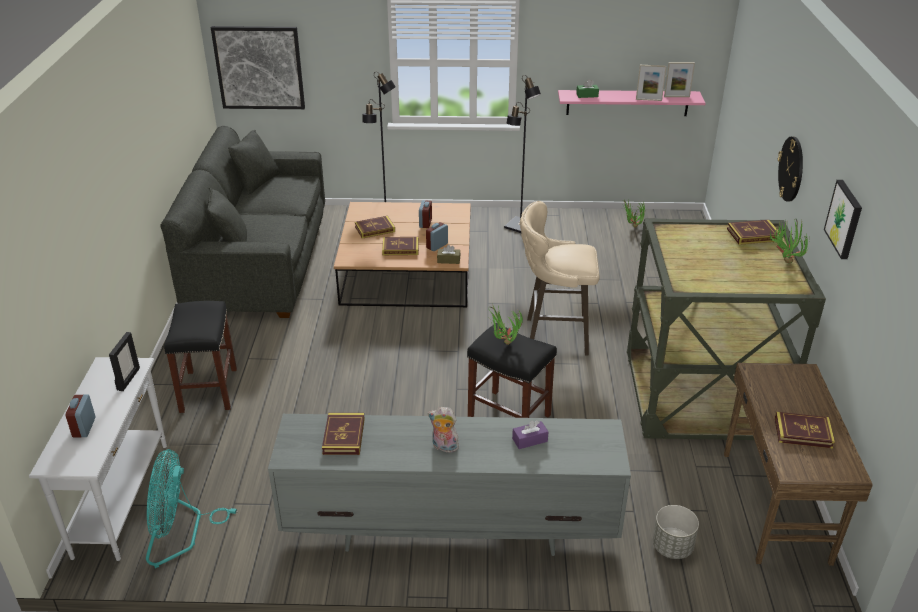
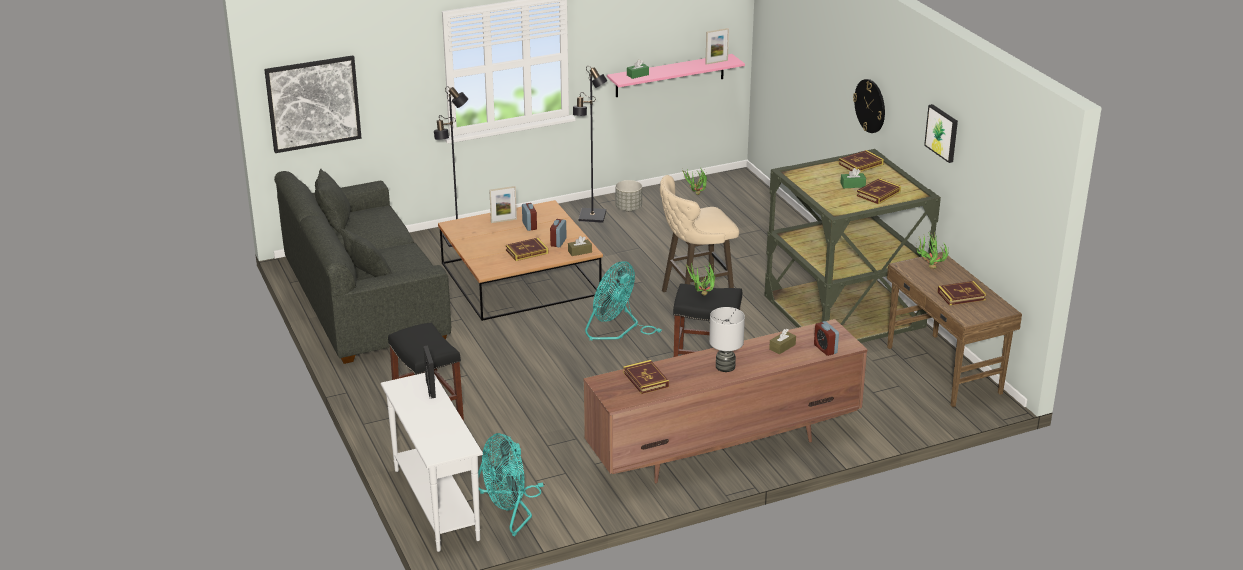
camera: 25 degrees left, 5 degrees down
(84, 427) = (433, 427): alarm clock -> alarm clock (825, 349)
(375, 229) = (487, 241): book -> book (878, 194)
(444, 447) = (725, 367): plush toy -> grey table lamp
(449, 533) = (723, 450): grey cabinet -> brown cabinet
(457, 348) = (621, 328): none -> turquoise fan
(529, 440) = (782, 347): purple tissue box -> brown tissue box
(648, 100) = (695, 69): picture frame -> picture frame (503, 220)
(672, 547) = (890, 413): grey planter -> grey planter (629, 208)
(726, 258) = (852, 185): none -> green tissue box
(783, 260) = (894, 178): potted plant -> potted plant (928, 267)

